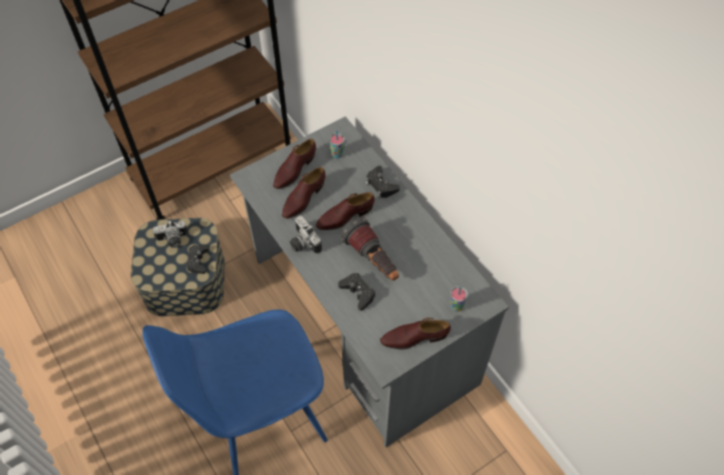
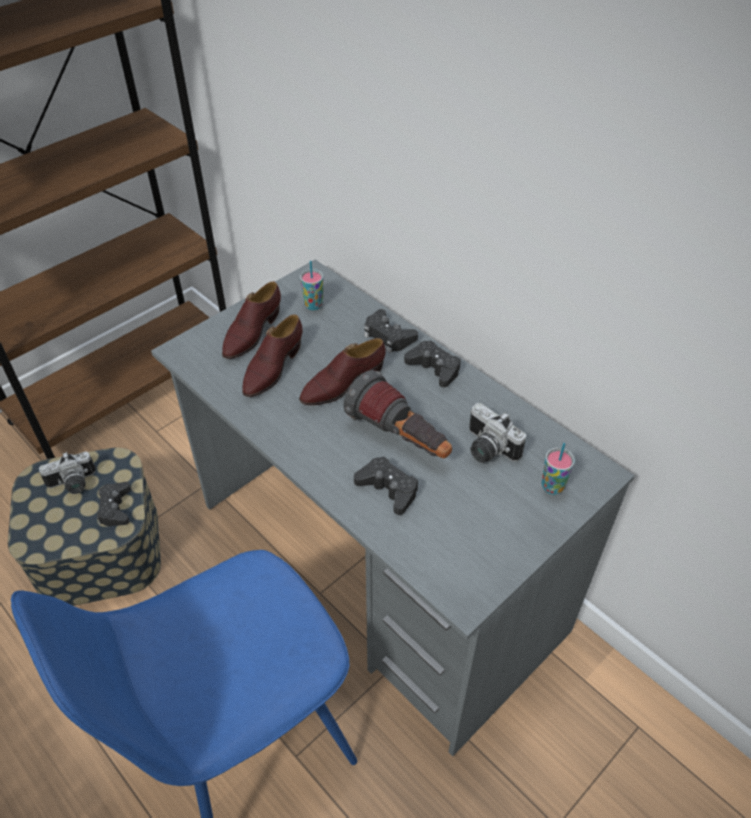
camera: 10 degrees left, 10 degrees down
(302, 243) = (282, 429): camera -> camera (486, 449)
(405, 213) = (434, 368): none -> black game controller
(414, 337) = (499, 544): brown shoe -> none

